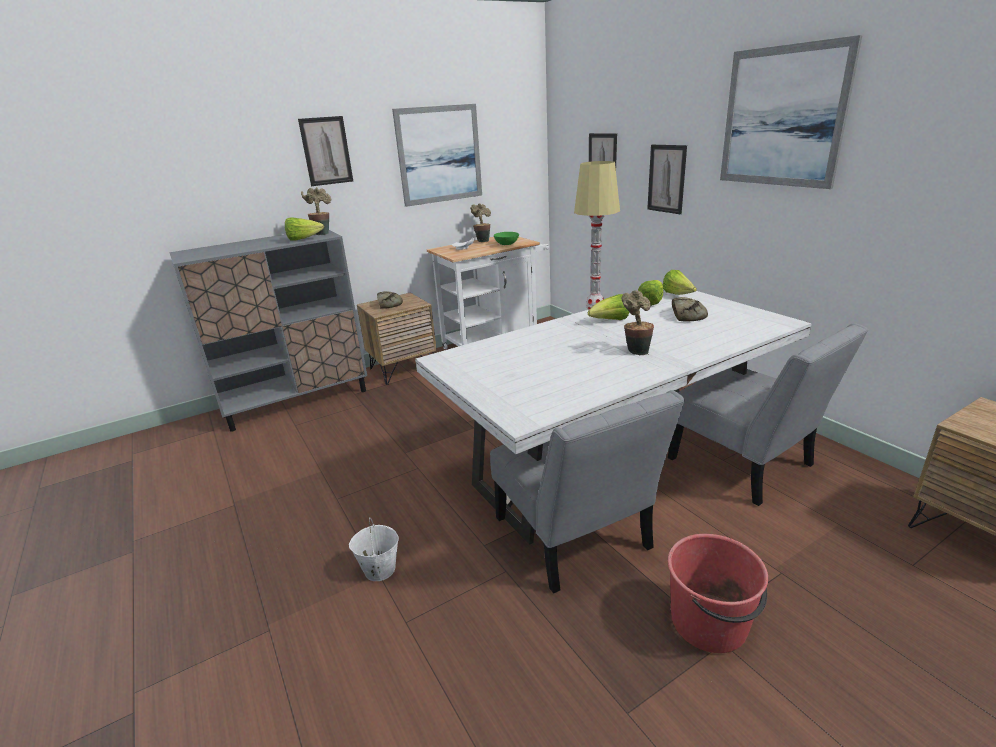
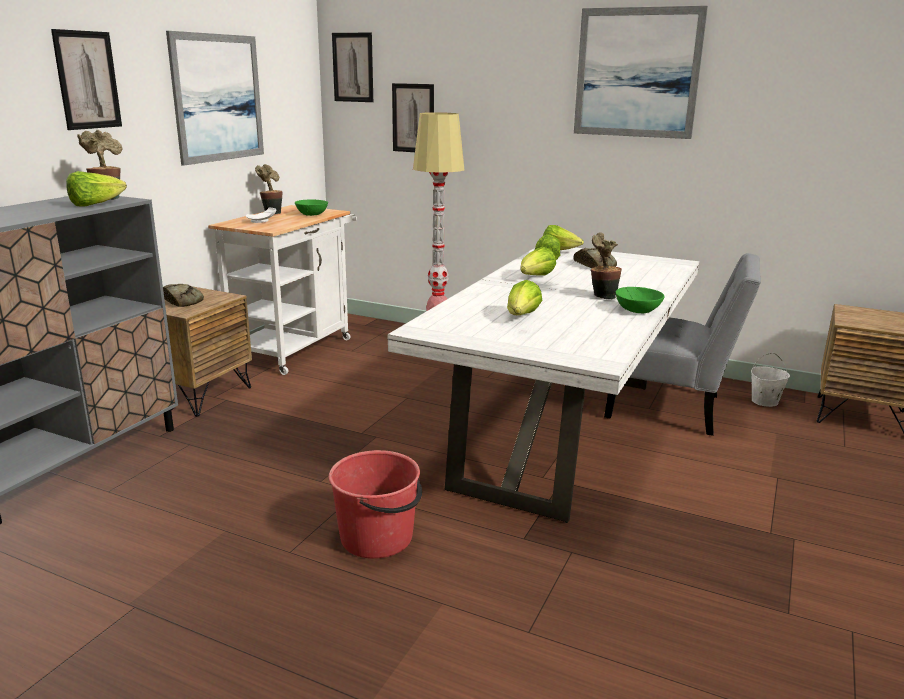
camera: 35 degrees left, 5 degrees down
(379, 570) = (439, 599): white bucket -> white bucket (764, 401)
(533, 360) = (522, 317): none -> lettuce
(575, 539) = (602, 505): grey chair -> none
(646, 371) = (637, 310): none -> green bowl
(666, 179) = (505, 133): picture -> picture (353, 67)
(710, 623) = (771, 529): red bucket -> red bucket (378, 537)

